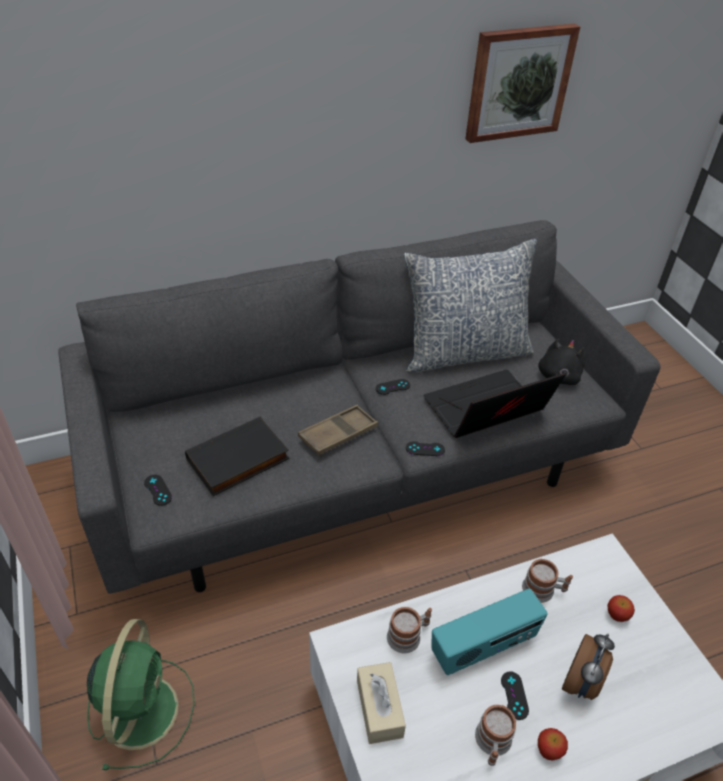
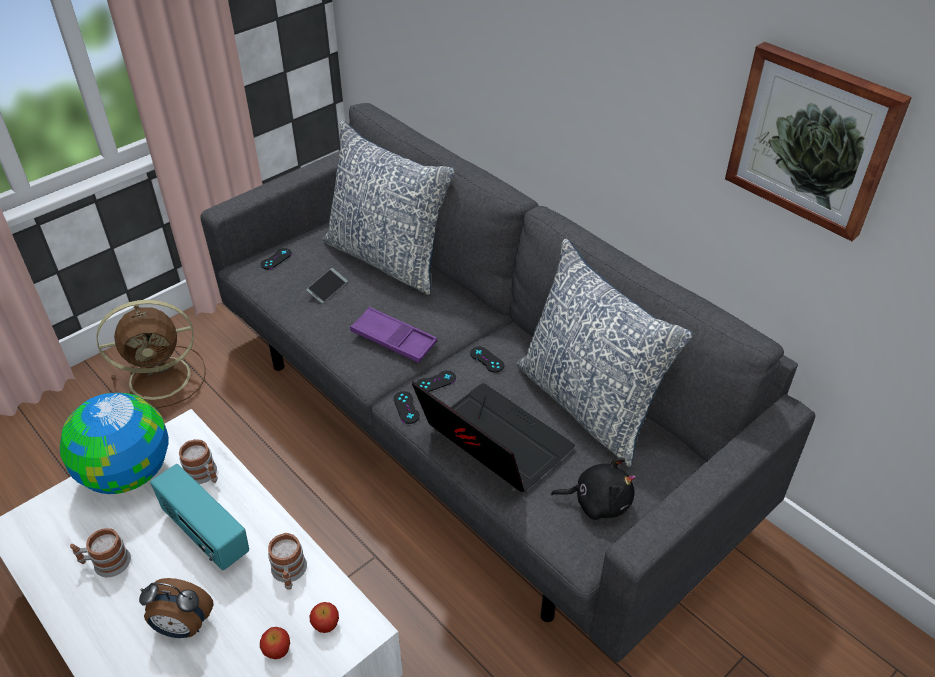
camera: 70 degrees right, 0 degrees up
(141, 708) = (163, 377): green fan -> brown fan
(220, 408) = (388, 258): none -> pillow
(238, 461) = (327, 289): black book -> phone
(338, 434) = (394, 339): brown tray -> purple tray
(379, 708) = (127, 474): beige tissue box -> globe
(514, 695) = (158, 570): black game controller -> black game controller (435, 382)
(549, 750) = (106, 610): apple -> apple (326, 625)

